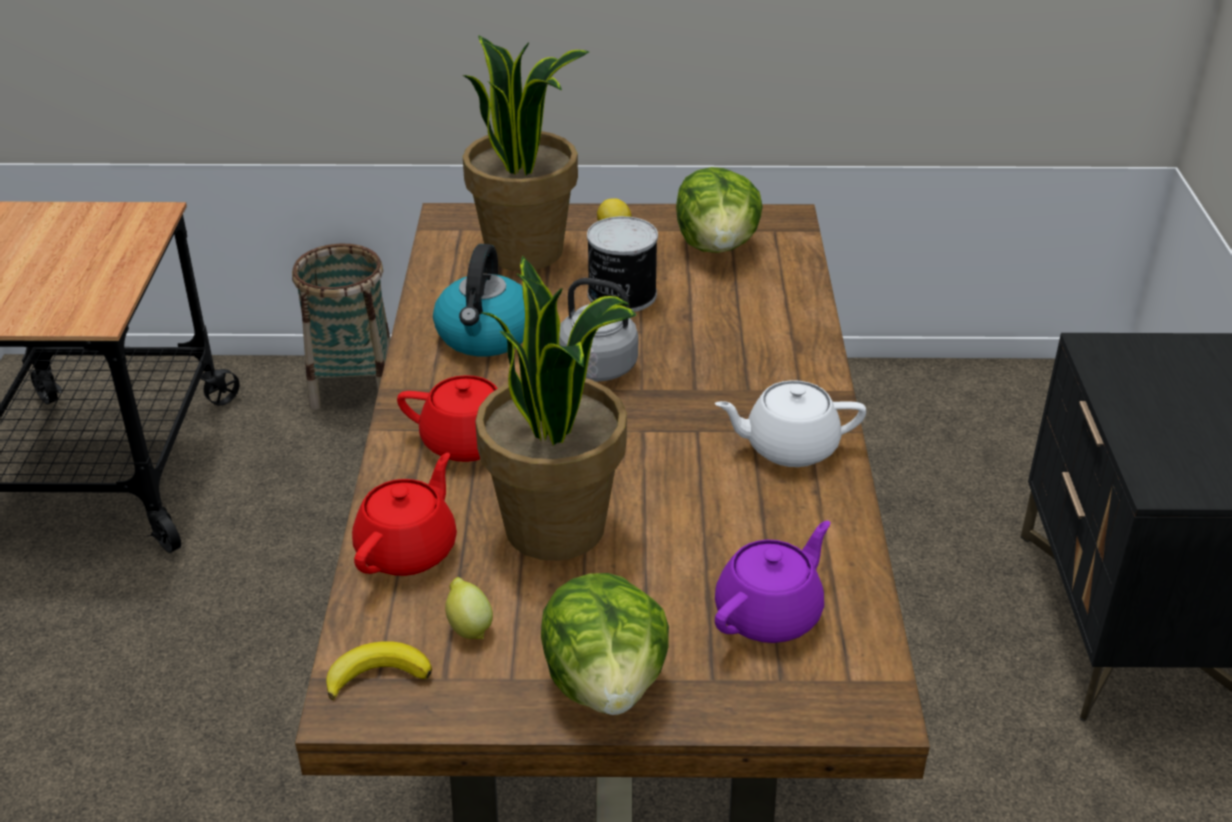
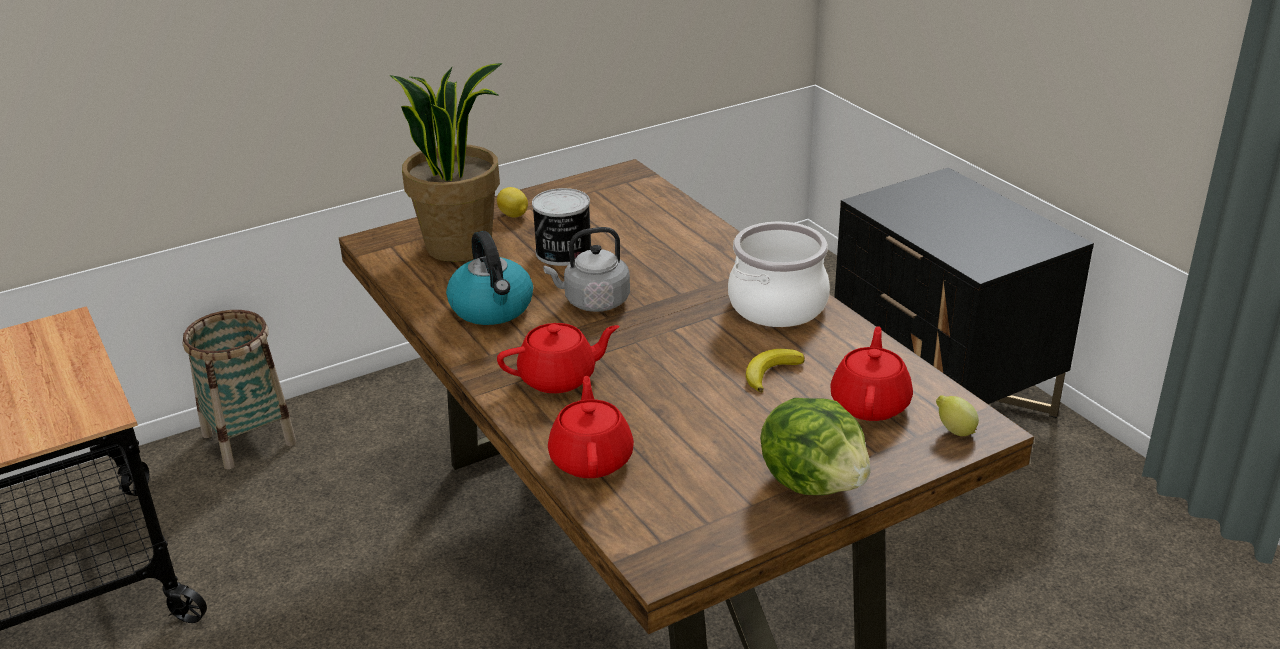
camera: 30 degrees left, 5 degrees down
(377, 674) = (658, 540): banana -> banana (770, 372)
(468, 627) = (688, 487): lemon -> lemon (954, 431)
(557, 527) = (680, 406): potted plant -> none
(717, 246) = (598, 202): lettuce -> none
(770, 614) = (870, 403): purple teapot -> red teapot
(789, 447) = (778, 306): white teapot -> cooking pot

